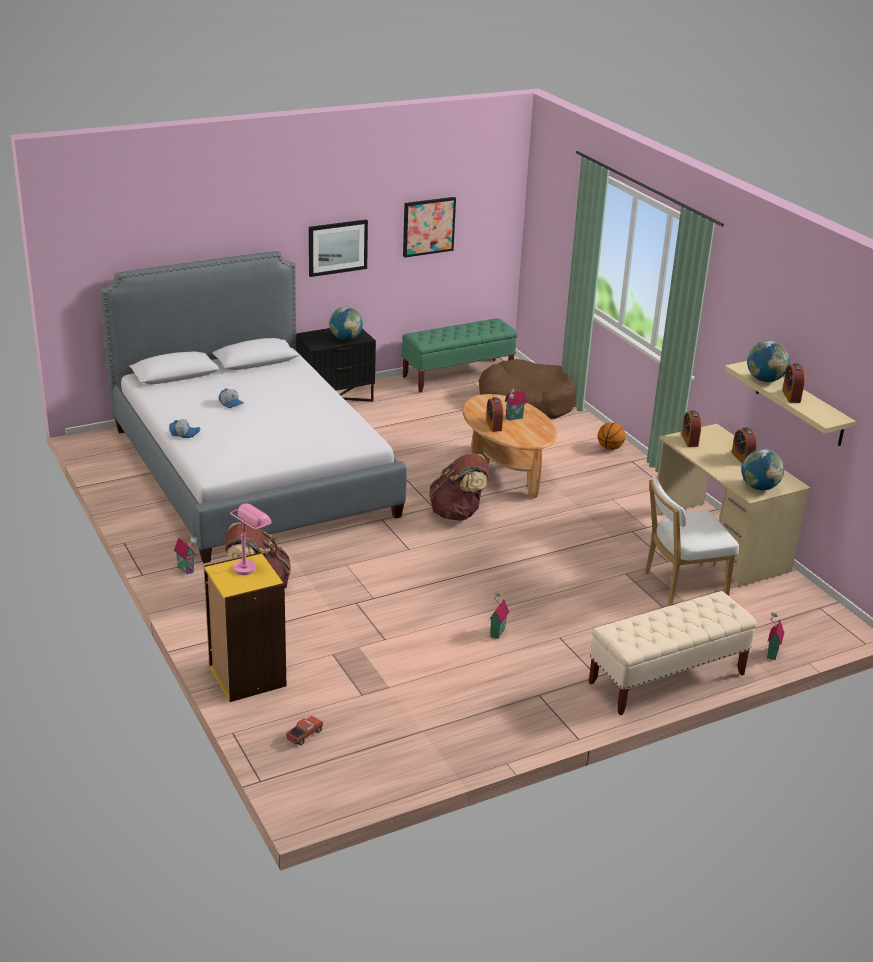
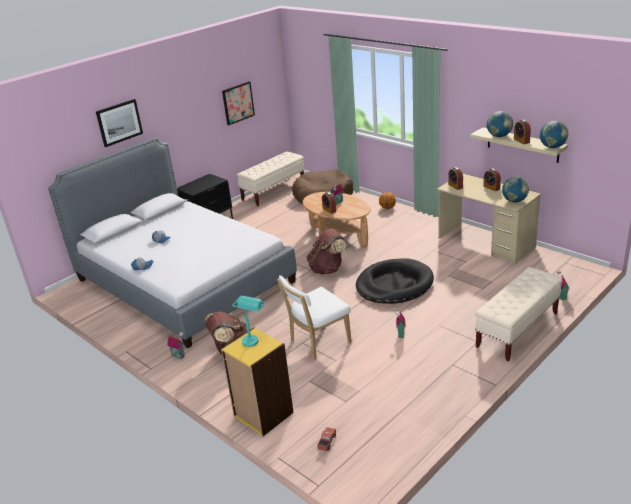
camera: 15 degrees left, 0 degrees up
(250, 565) = (252, 338): pink table lamp -> turquoise table lamp
(337, 247) = (189, 127): picture -> picture (119, 122)
(346, 339) = (209, 183): globe -> globe (552, 147)
(458, 376) = (273, 191): green bench -> beige bench
(537, 563) = (394, 285): none -> black dog bed
(681, 585) = (483, 272): white chair -> white chair (317, 342)

